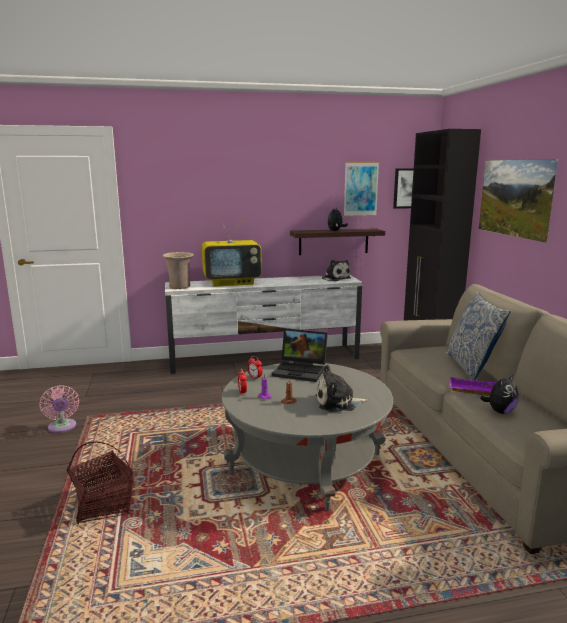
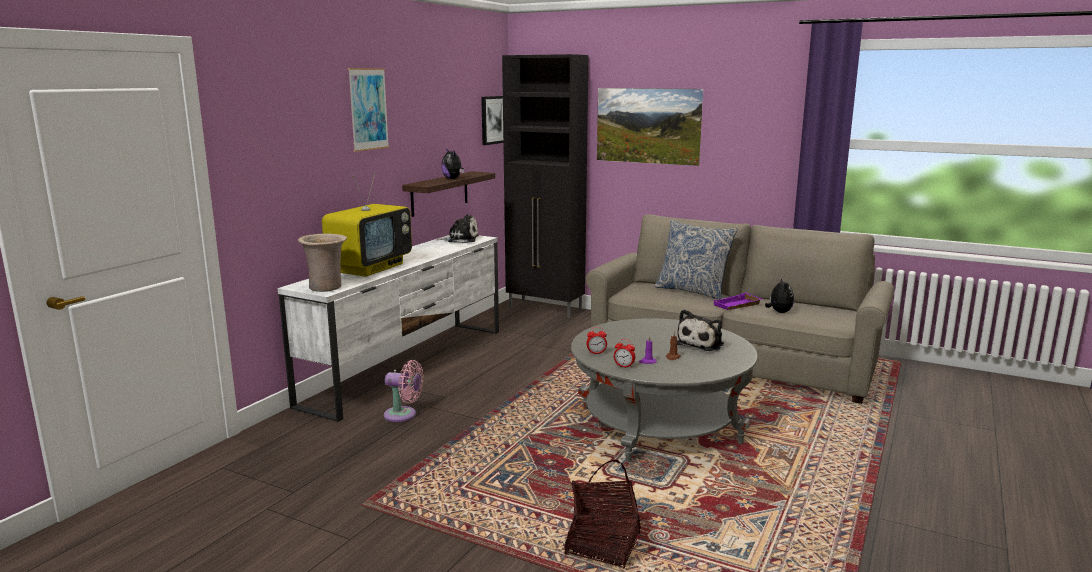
camera: 50 degrees left, 0 degrees up
(62, 428) = (364, 530): pink fan -> pink fan (403, 415)
(301, 370) = (611, 334): laptop -> none
(361, 189) = (457, 124): picture -> picture (368, 109)

